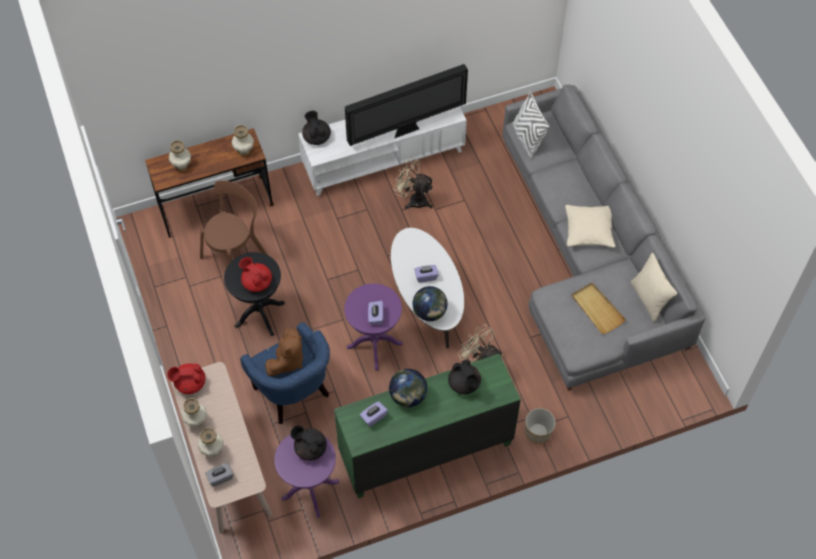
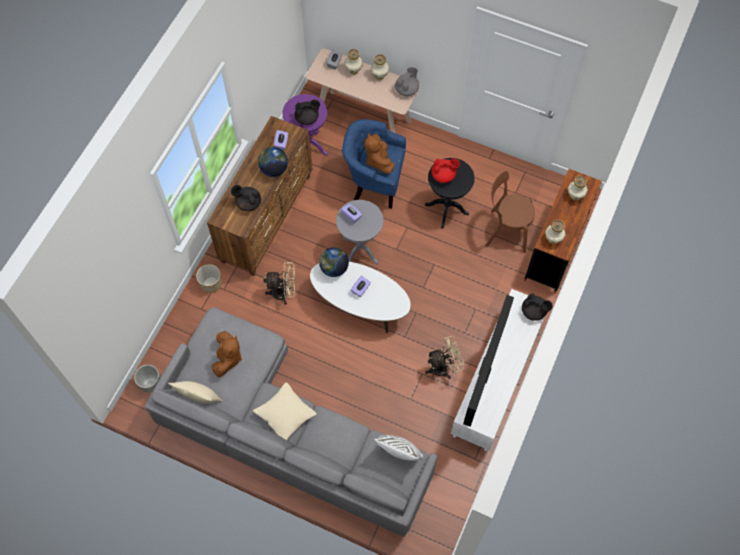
camera: 135 degrees right, 5 degrees up
(189, 383) = (407, 90): red teapot -> grey teapot
(236, 254) = (505, 231): brown chair -> brown chair turned 105 degrees clockwise
(374, 345) = (360, 250): purple side table -> grey side table
(425, 450) = (267, 218): green dresser -> brown dresser
(597, 309) = (227, 358): beige tray -> brown plush toy
(670, 387) = (151, 384): none -> planter

